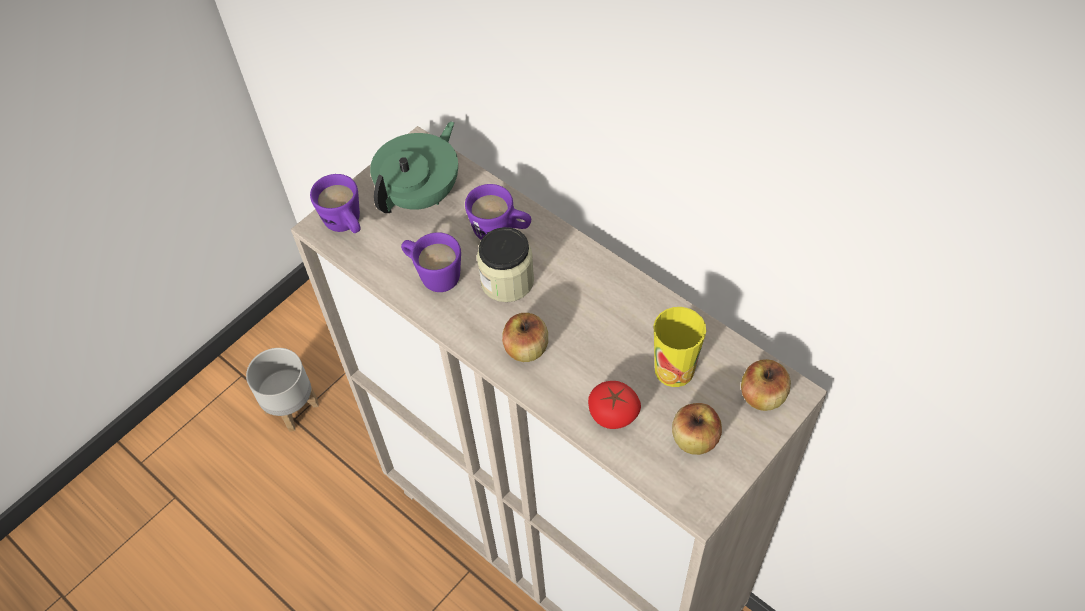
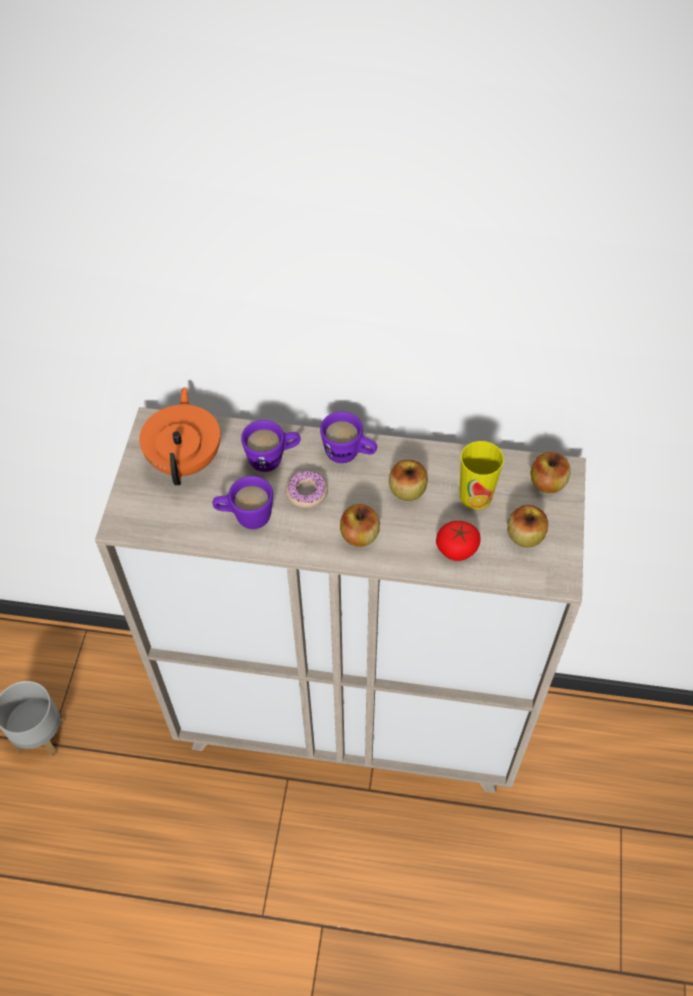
camera: 35 degrees left, 0 degrees up
(346, 225) = (142, 513): purple mug -> purple mug (349, 454)
(422, 194) = (186, 459): green teapot -> orange teapot
(507, 281) = (306, 493): jar -> donut
(607, 328) = (407, 490): none -> apple

